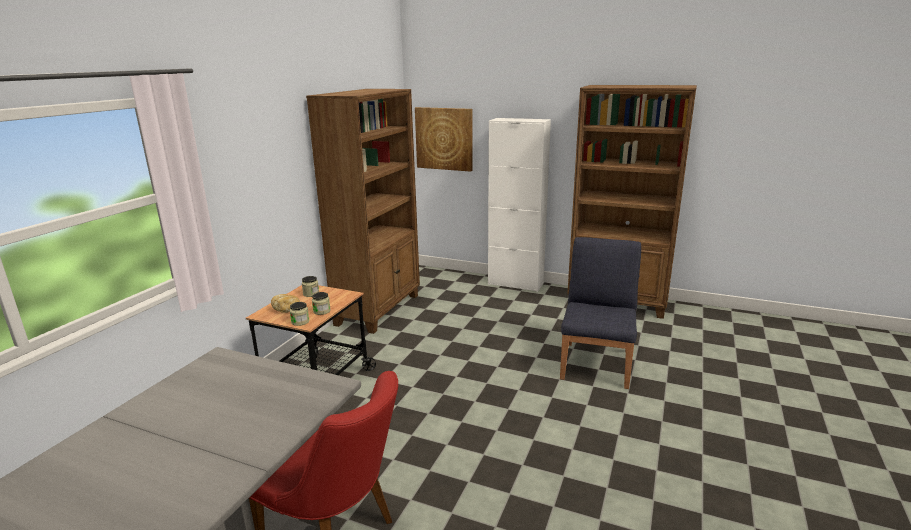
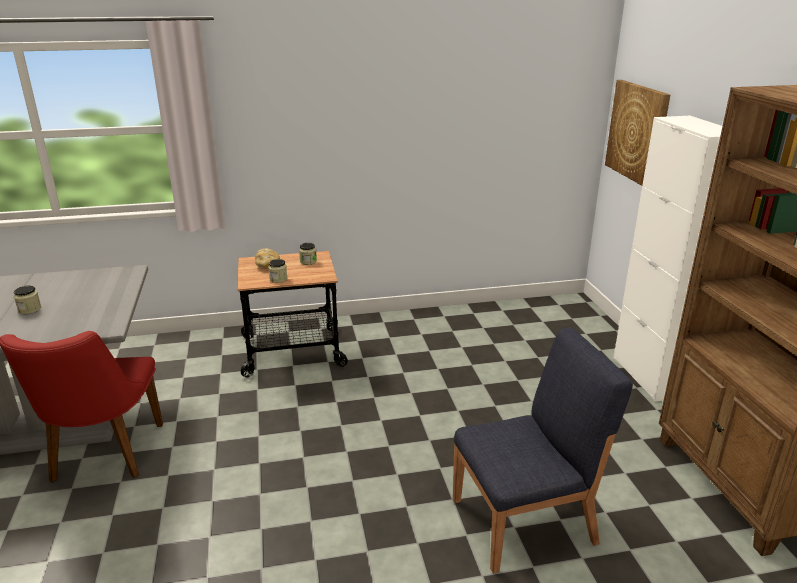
camera: 55 degrees right, 5 degrees up
(300, 322) = (249, 279): jar -> jar (29, 309)
(379, 309) = (455, 320): brown bookcase -> none

